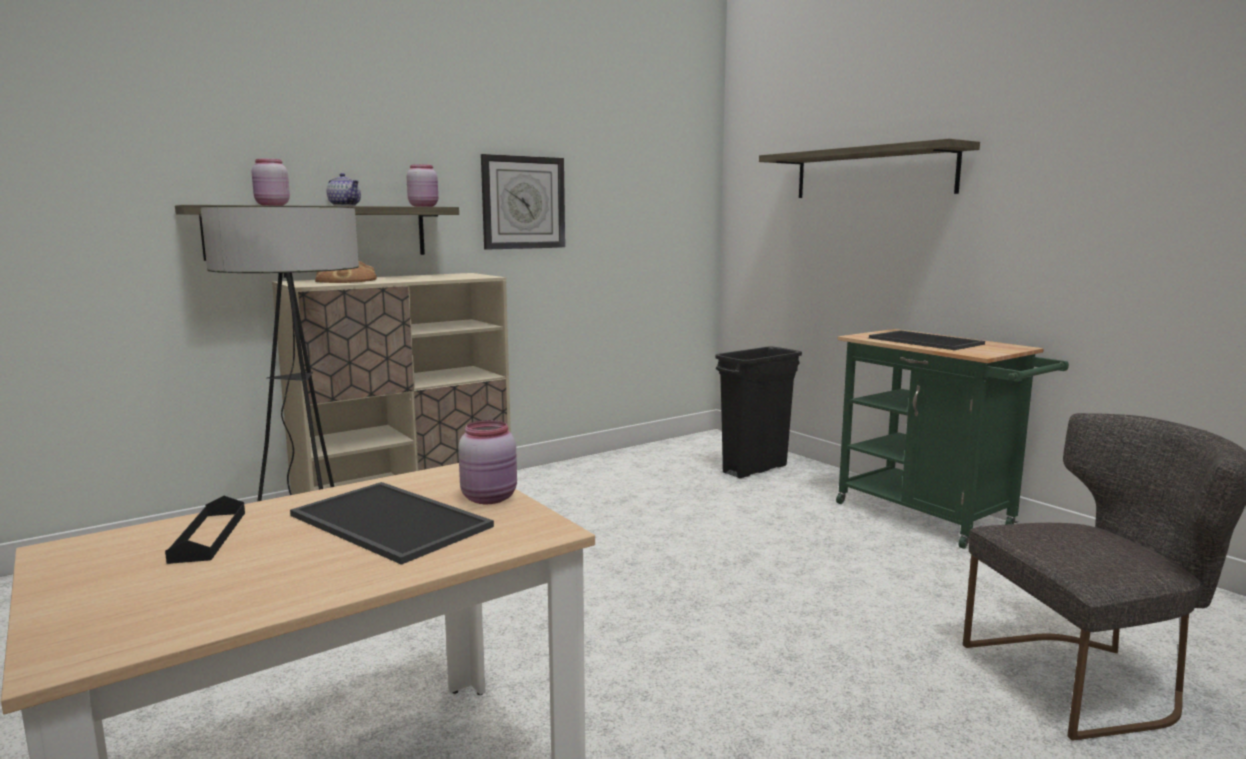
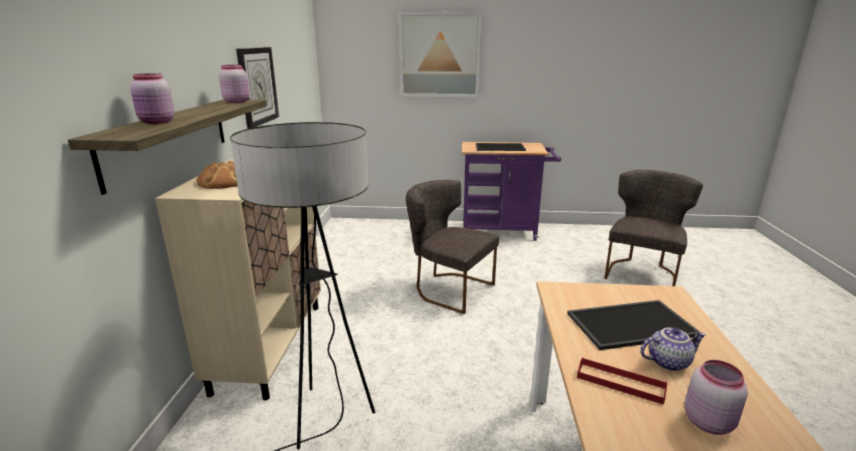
camera: 50 degrees left, 10 degrees up
(209, 536) = (620, 383): black tray -> red tray
(345, 205) = (200, 111): teapot -> teapot (668, 361)
(491, 498) = (612, 292): pink jar -> pink jar (708, 421)
(671, 543) = (448, 289): none -> grey chair
(755, 469) = (398, 234): black trash can -> none
(872, 173) = (439, 55): shelf -> picture
(933, 518) = (503, 231): green cart -> purple cart

